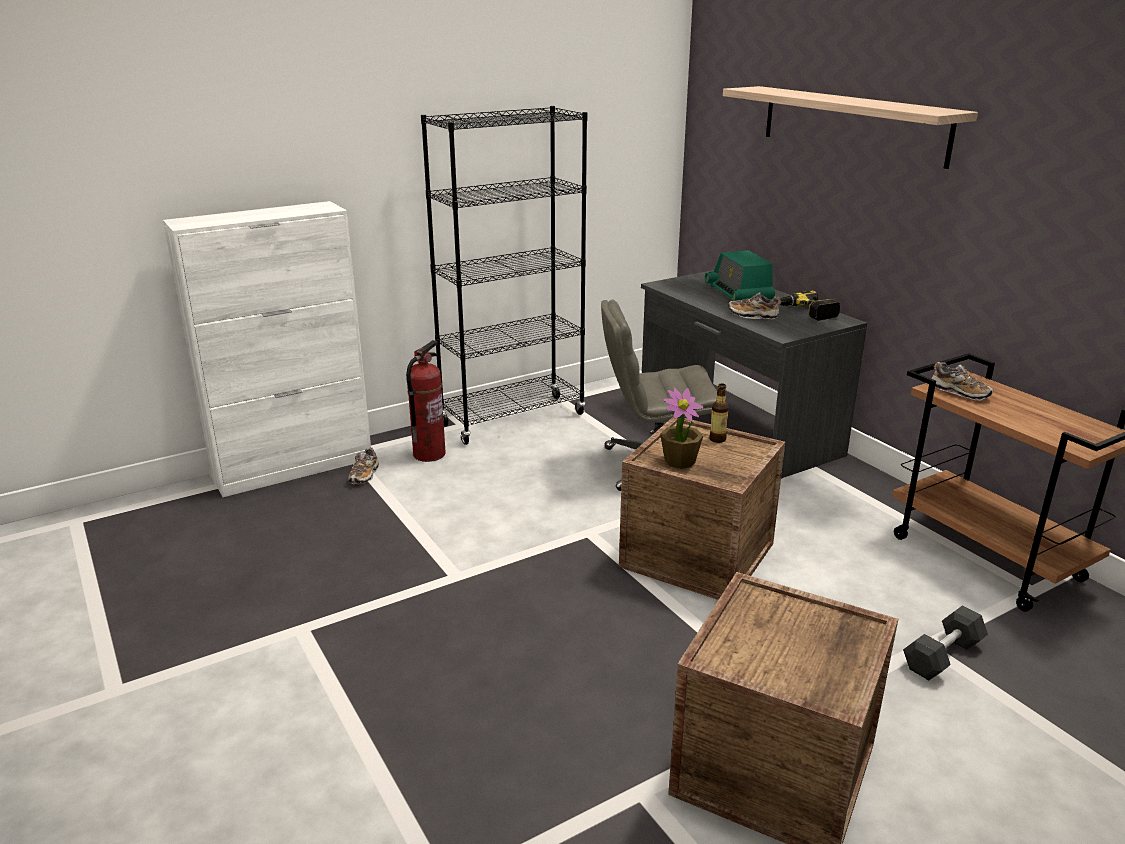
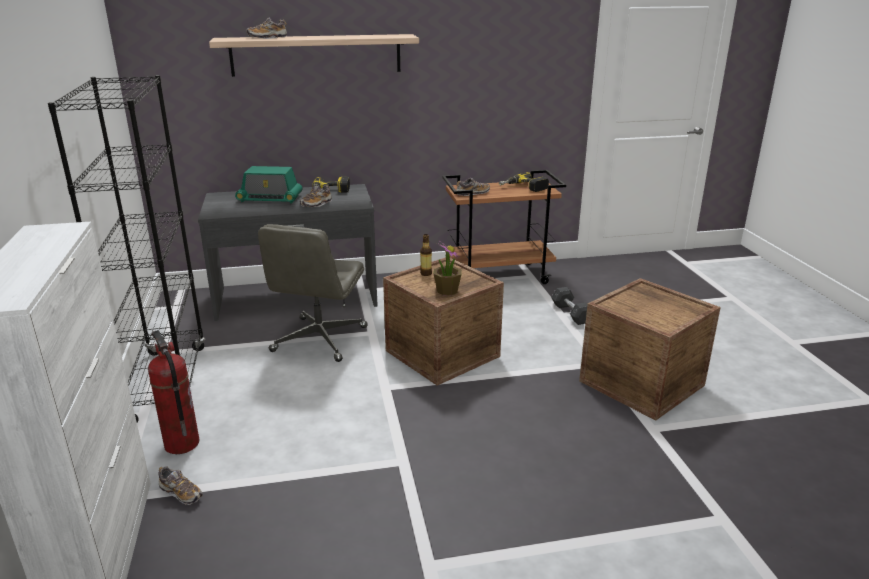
camera: 70 degrees left, 0 degrees up
(793, 92) = (267, 37): none -> shoe
(1057, 425) = (523, 188): none -> power drill

